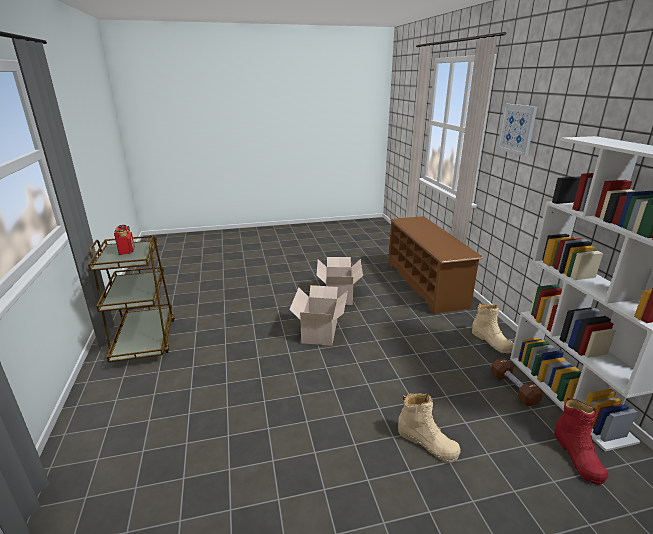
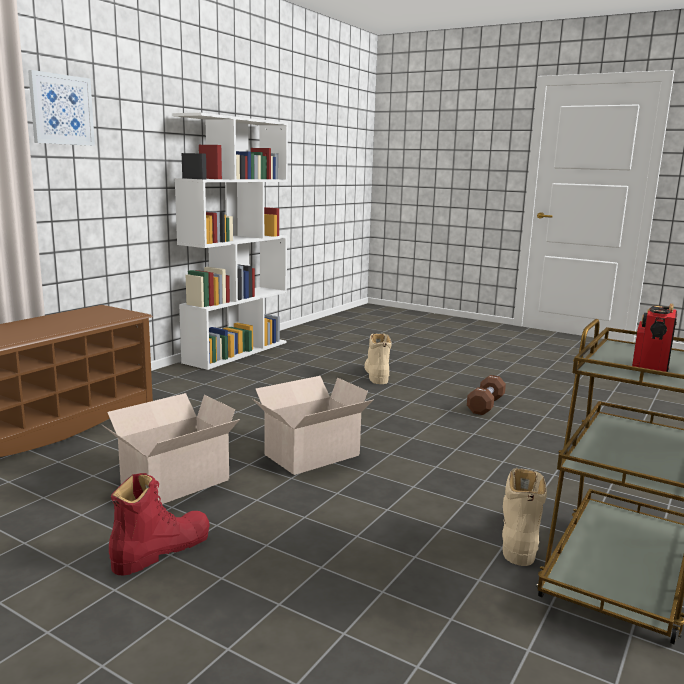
camera: 135 degrees left, 10 degrees down
(491, 341) = (181, 378): beige boot -> beige boot (520, 537)
(513, 388) = (257, 364): brown dumbbell -> brown dumbbell (485, 405)
(577, 455) = (304, 346): red boot -> red boot (161, 550)

